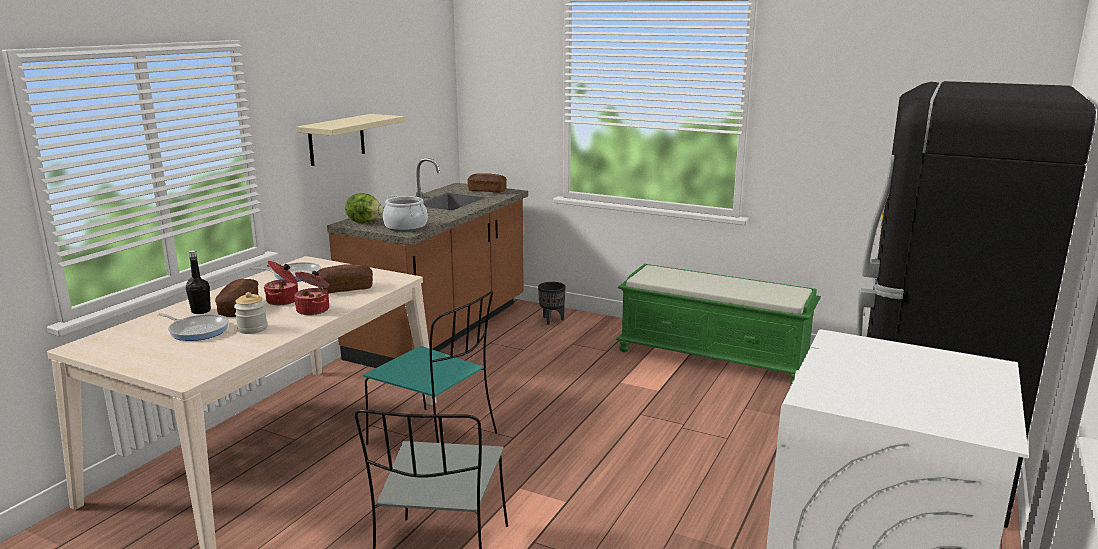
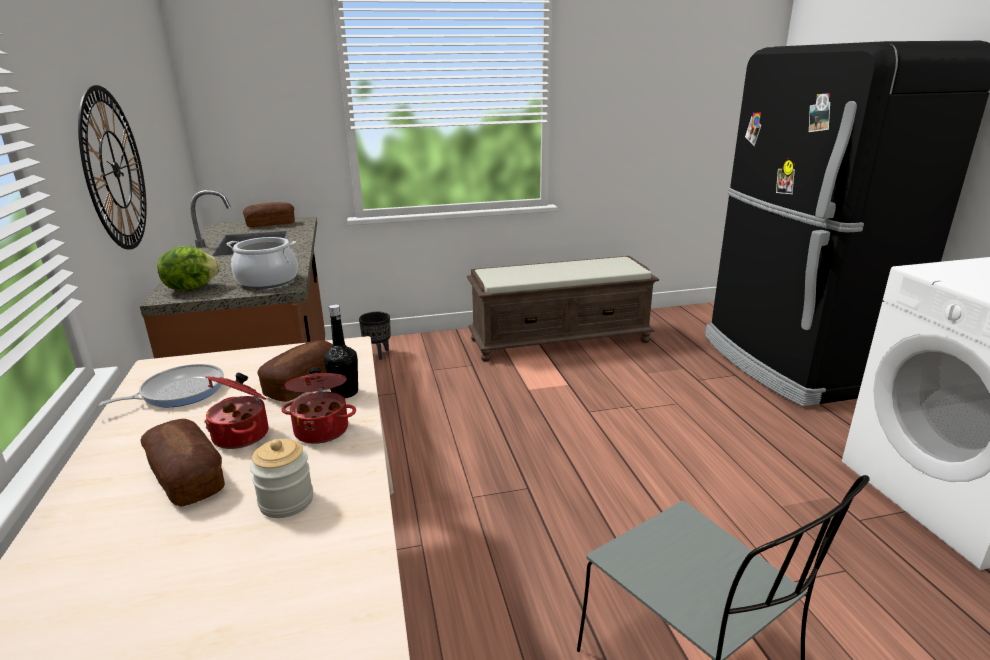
camera: 40 degrees left, 5 degrees up
(197, 330) = (183, 554): frying pan -> none
(201, 311) = (117, 514): black bottle -> black bottle (345, 392)
(336, 139) = (115, 170): beige shelf -> wall clock
(435, 440) = (459, 533): turquoise chair -> none
(714, 357) = (560, 340): green bench -> brown bench

